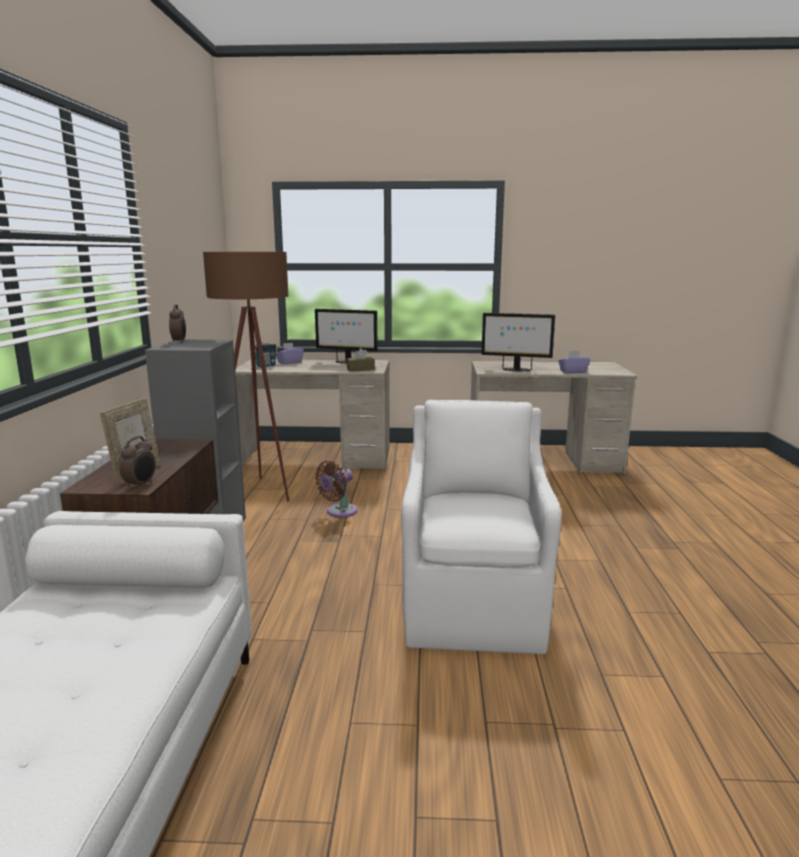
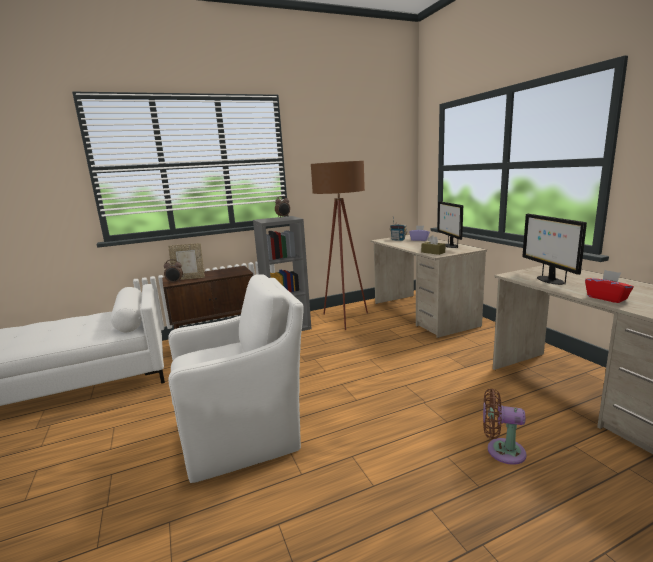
camera: 65 degrees right, 0 degrees up
(339, 512) = (346, 347): brown fan -> brown fan (501, 451)
(573, 371) = (607, 298): purple tissue box -> red tissue box

